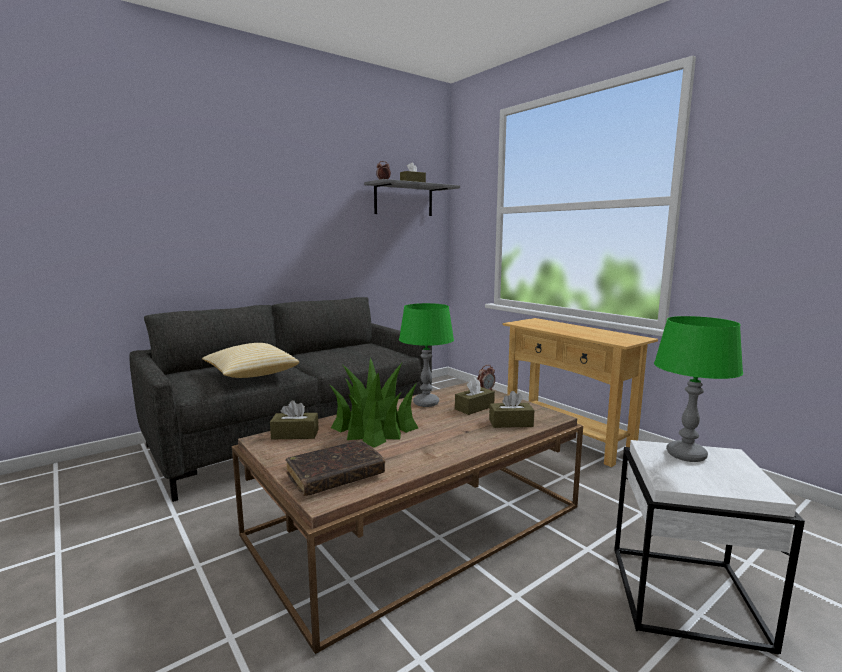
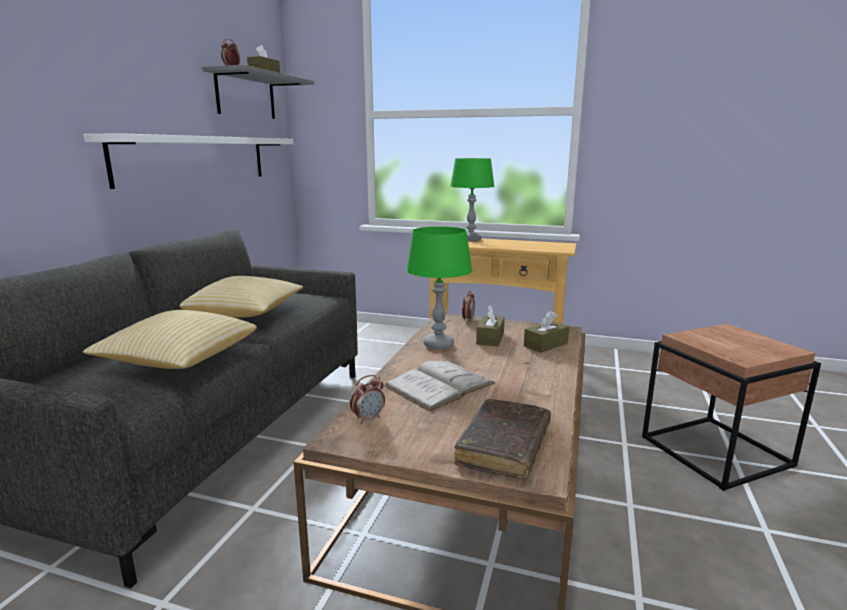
camera: 35 degrees left, 5 degrees up
(295, 434) = (368, 419): brown tissue box -> alarm clock
(332, 356) = (246, 313): none -> pillow
(351, 246) = (196, 159): none -> white shelf
(374, 428) = (439, 385): potted plant -> white book
(686, 455) = (712, 336): green table lamp -> green table lamp (471, 240)
(687, 597) = (717, 452): white side table -> brown side table

